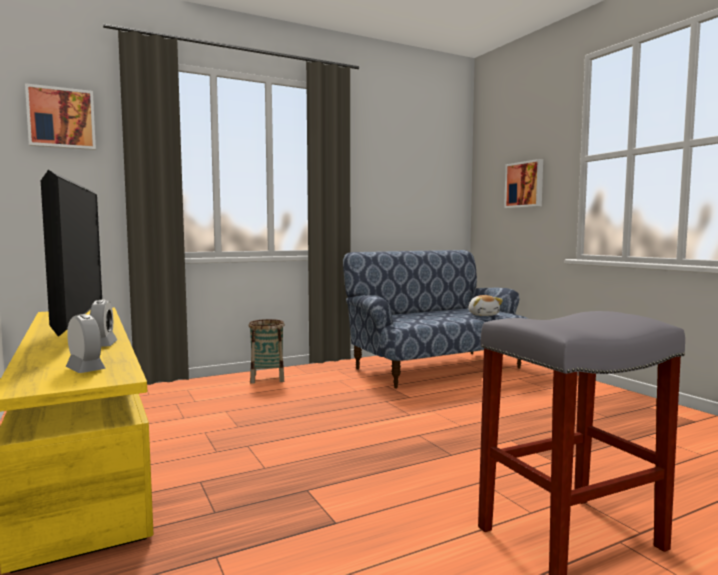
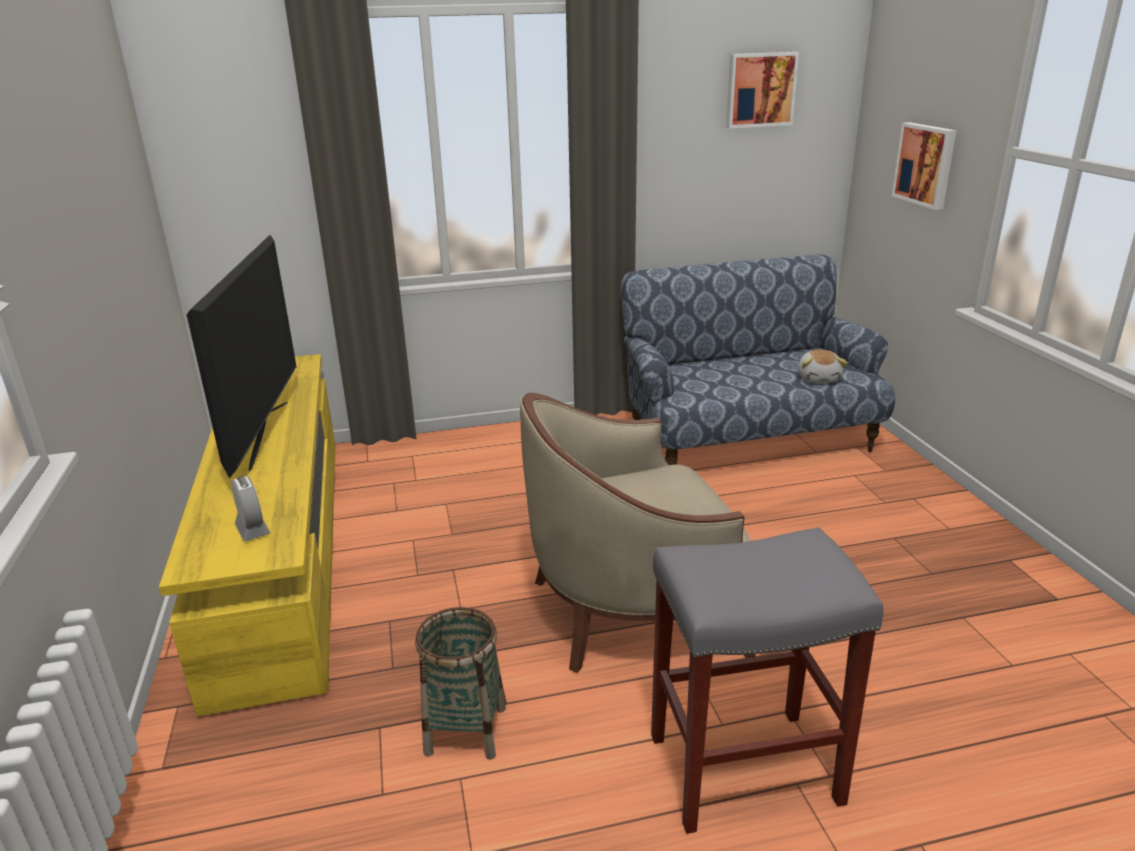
camera: 15 degrees right, 20 degrees up
(61, 118) = (227, 113): picture -> picture (760, 90)
(103, 345) = (282, 468): alarm clock -> none
(267, 378) = (513, 442): basket -> basket (465, 730)
(410, 453) = (632, 608): none -> beige armchair

